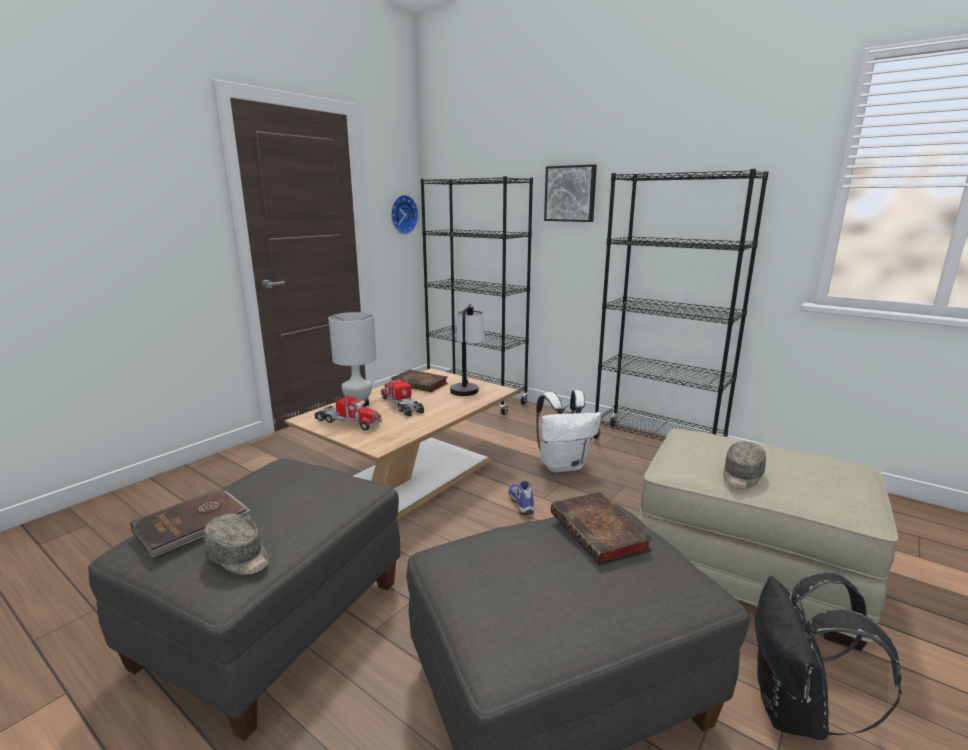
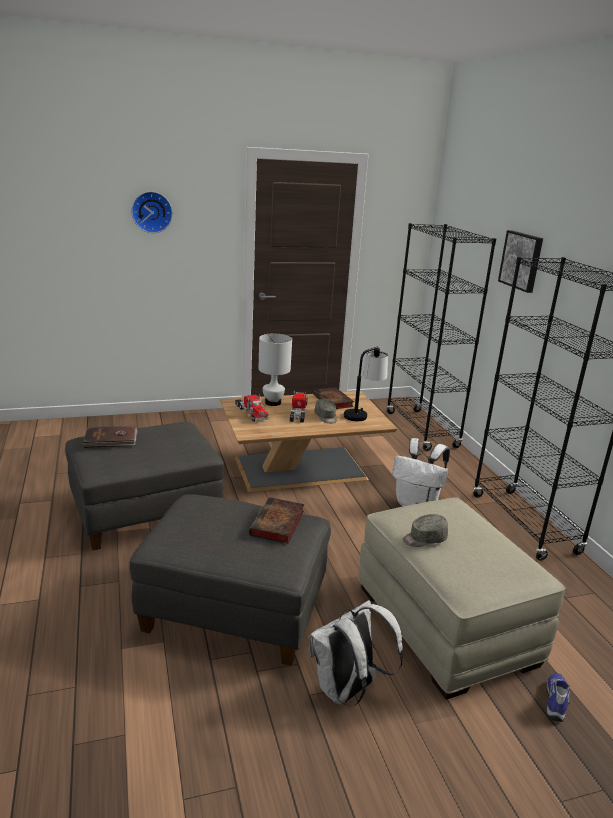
camera: 35 degrees right, 5 degrees up
(239, 557) = (113, 461): grey cap -> grey cap (326, 417)
(402, 214) = (404, 248): wall clock -> wall clock (151, 212)
(522, 503) = (349, 516): shoe -> shoe (557, 702)
(794, 712) = (347, 691): black backpack -> white backpack

